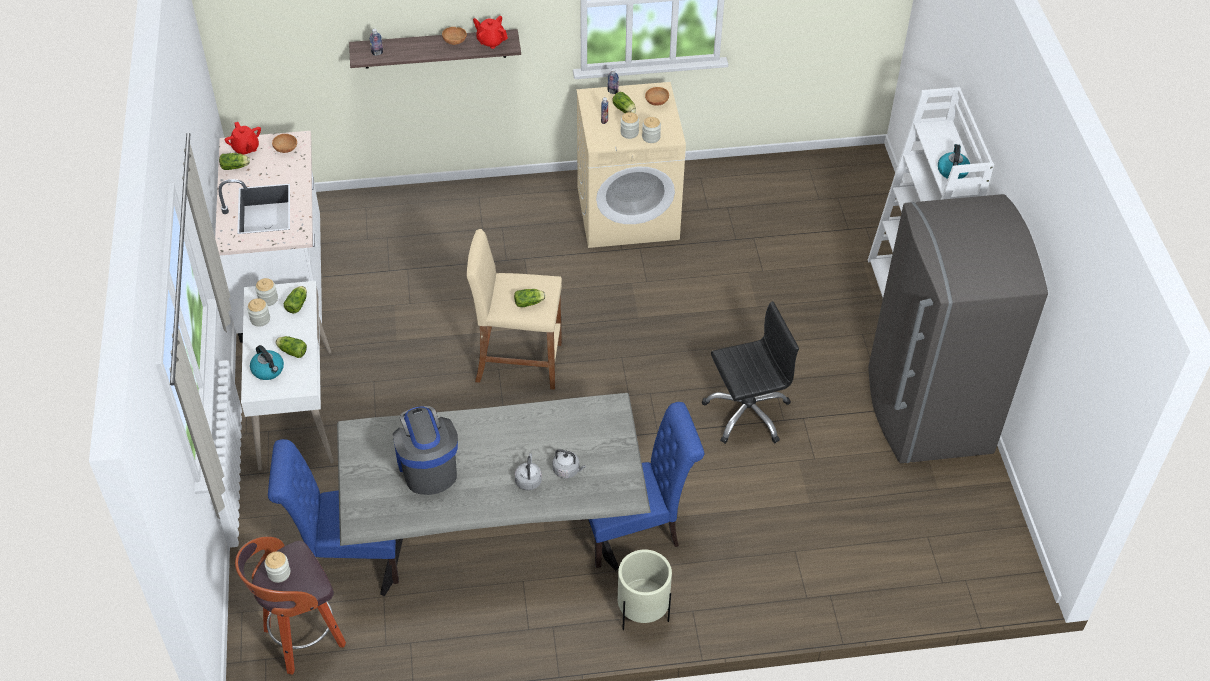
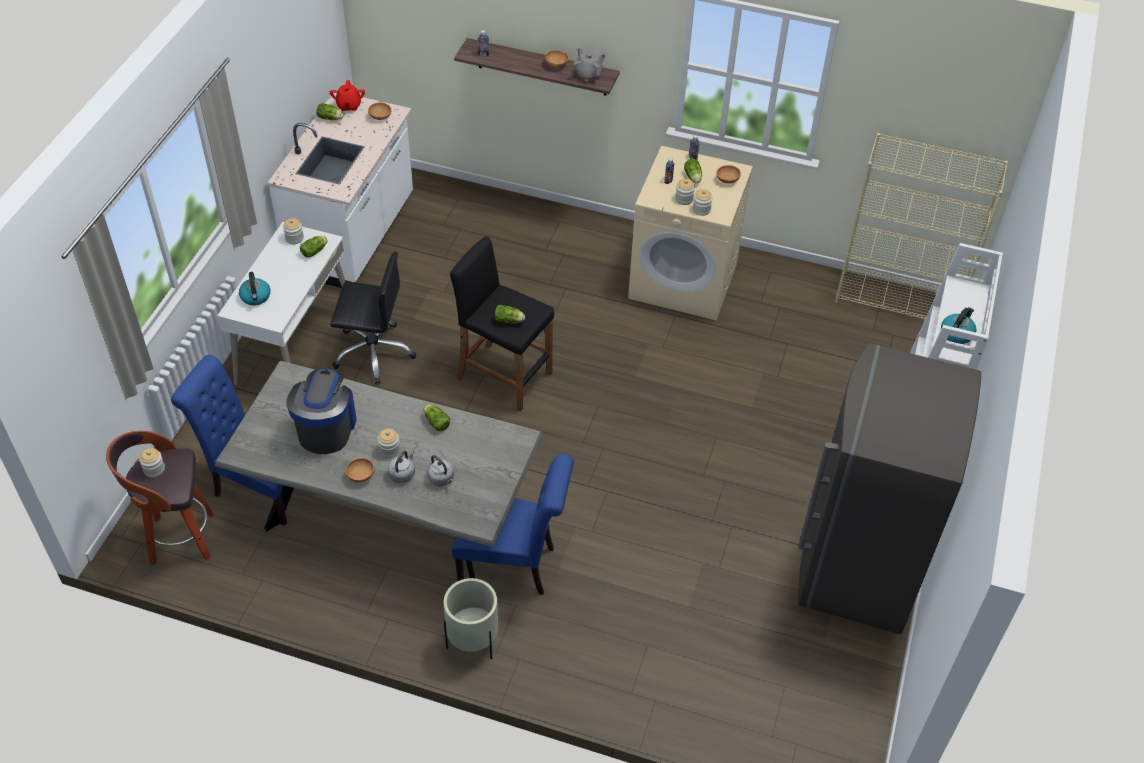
camera: 25 degrees right, 0 degrees up
(260, 319) = (277, 252): jar -> jar (389, 450)
(291, 351) = (284, 288): lettuce -> lettuce (436, 422)
(490, 497) = (360, 475): none -> brown bowl
(491, 41) = (588, 74): red teapot -> grey teapot
(518, 362) = (504, 376): beige stool -> black stool
(747, 413) = (681, 500): black office chair -> black office chair (374, 352)
(824, 165) = (898, 301): none -> beige bookcase

